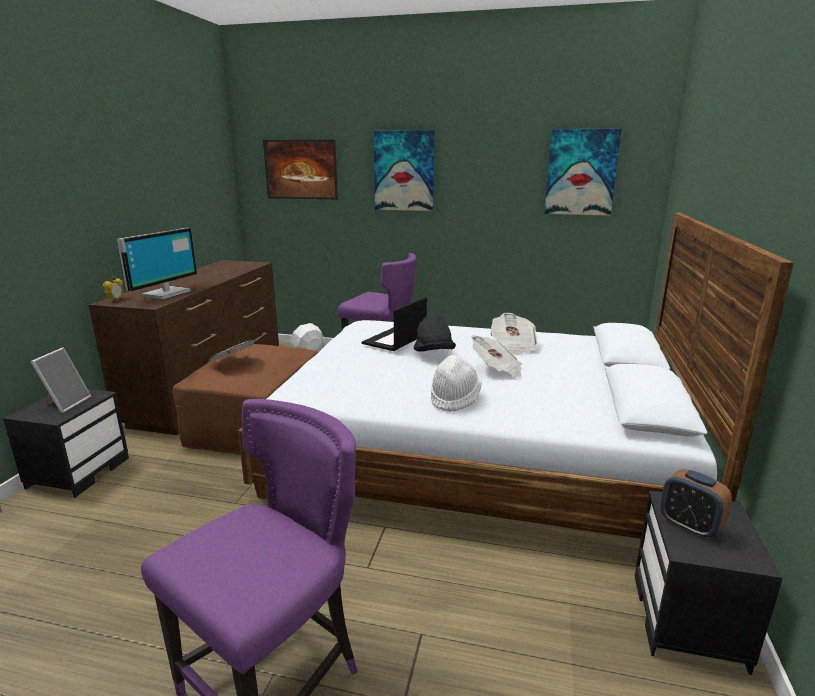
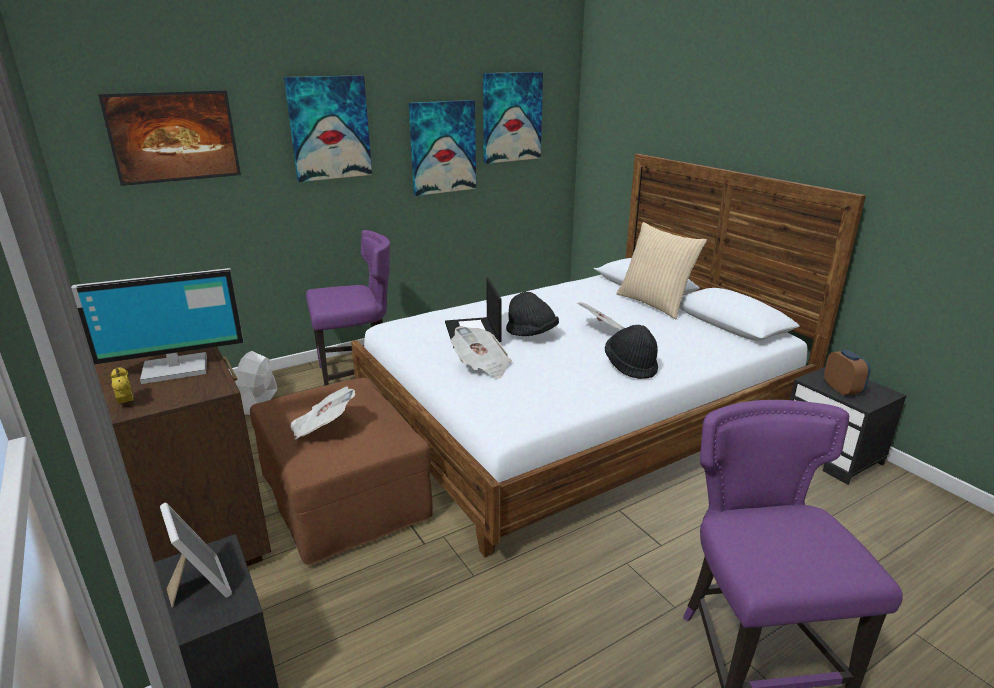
camera: 45 degrees left, 5 degrees up
(165, 293) = (175, 368): monitor -> monitor turned 90 degrees clockwise
(455, 399) = (631, 366): white hat -> black hat
(502, 195) = (443, 147): none -> picture
(513, 346) = (569, 305): newspaper -> newspaper (482, 366)
(598, 369) = (654, 304): none -> beige pillow
(689, 526) = (842, 389): alarm clock -> alarm clock turned 105 degrees counterclockwise

